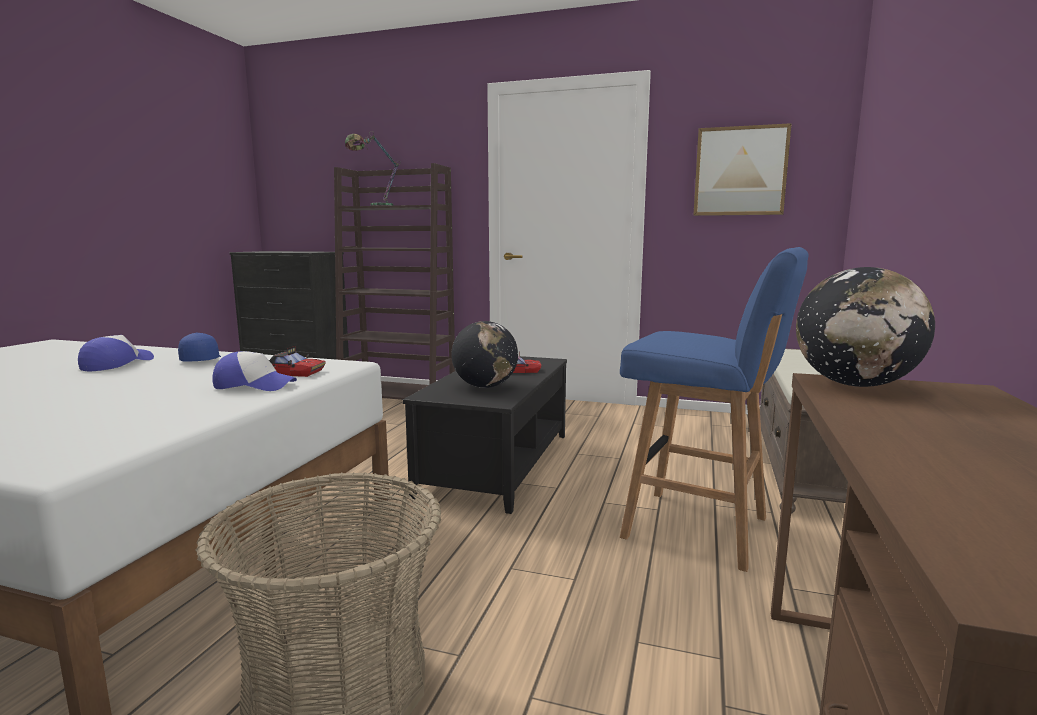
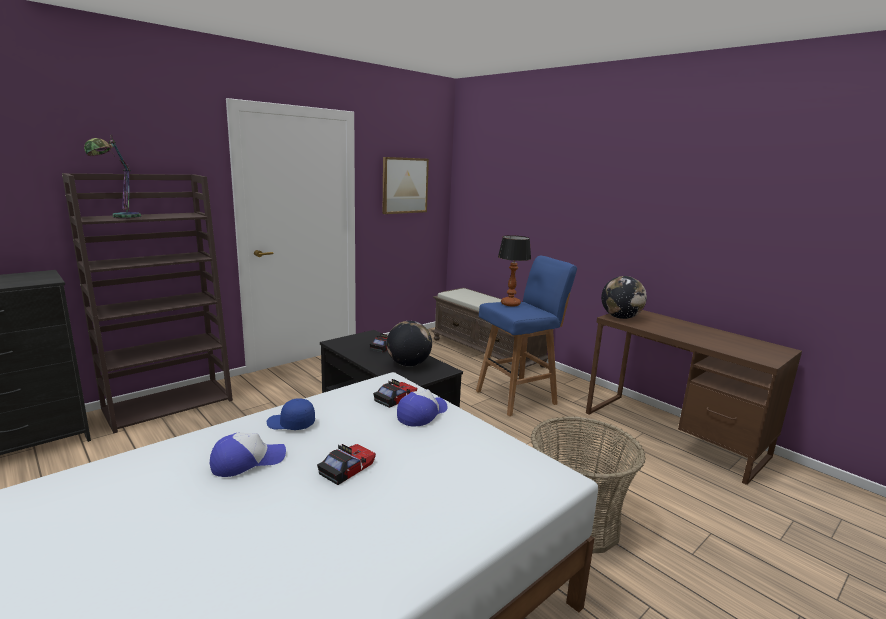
camera: 60 degrees left, 5 degrees up
(102, 385) = (347, 468): none -> toy car
(117, 364) = (247, 461): cap -> cap turned 105 degrees clockwise
(687, 333) = (510, 304): none -> table lamp

